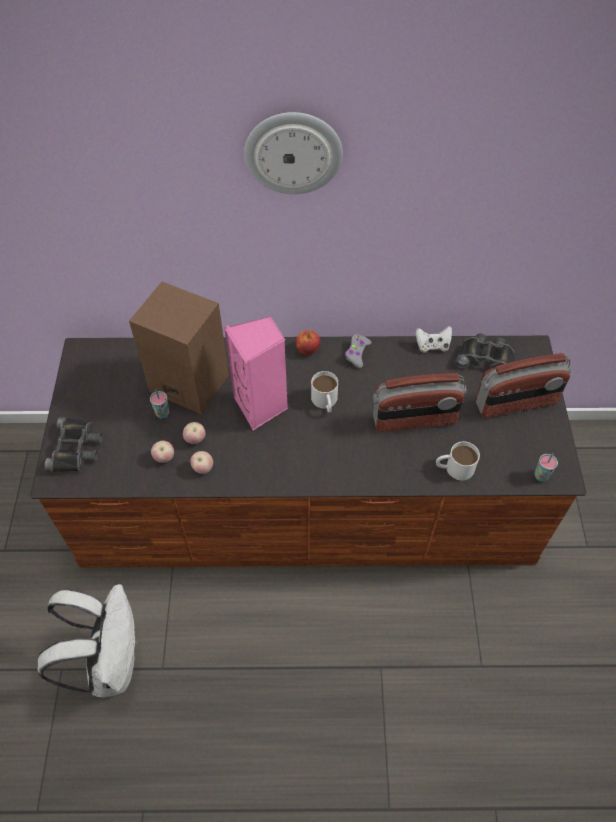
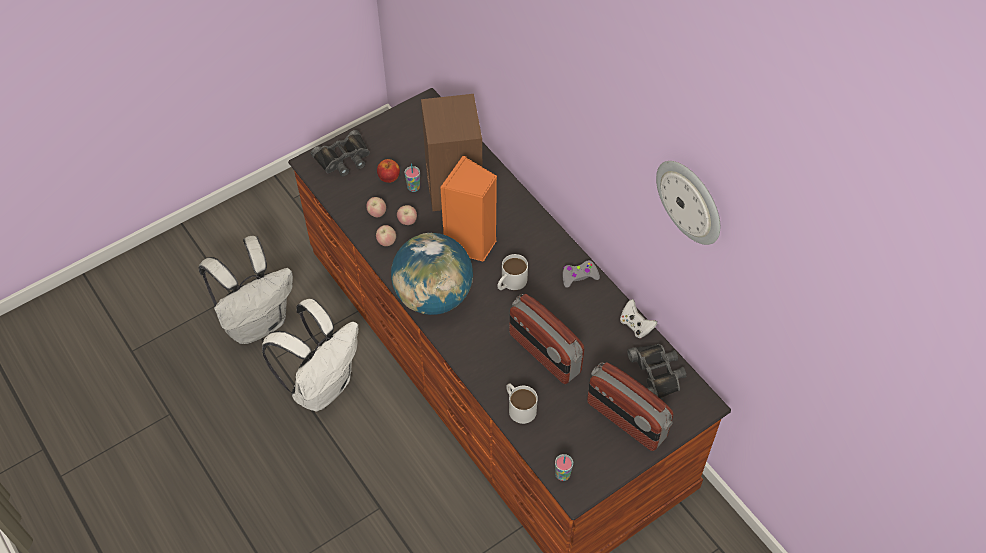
camera: 55 degrees right, 0 degrees up
(225, 643) = (322, 385): none -> white backpack
(261, 406) = (471, 244): pink speaker -> orange speaker
(293, 152) = (580, 71): wall clock -> wall clock (690, 201)
(293, 466) = (433, 296): none -> globe
(307, 350) = (553, 241): apple -> apple (389, 178)

